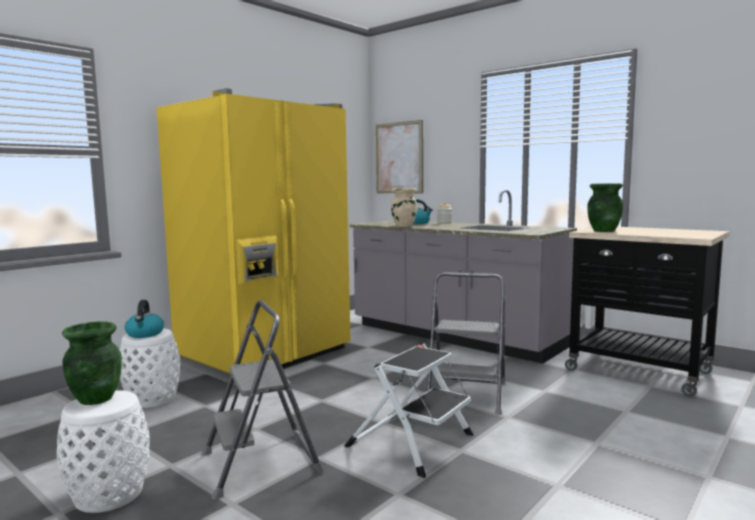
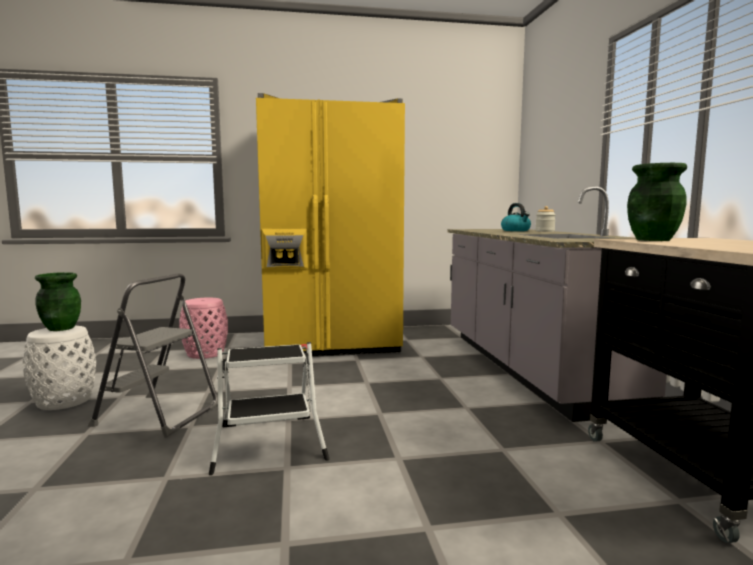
camera: 40 degrees right, 0 degrees up
(145, 334) = (200, 300): kettle -> none
(152, 399) = (205, 354): white stool -> pink stool
(399, 158) = (538, 159): picture -> none
(403, 226) = (482, 231): beige vase -> none
(468, 393) = (415, 422): grey step ladder -> none

